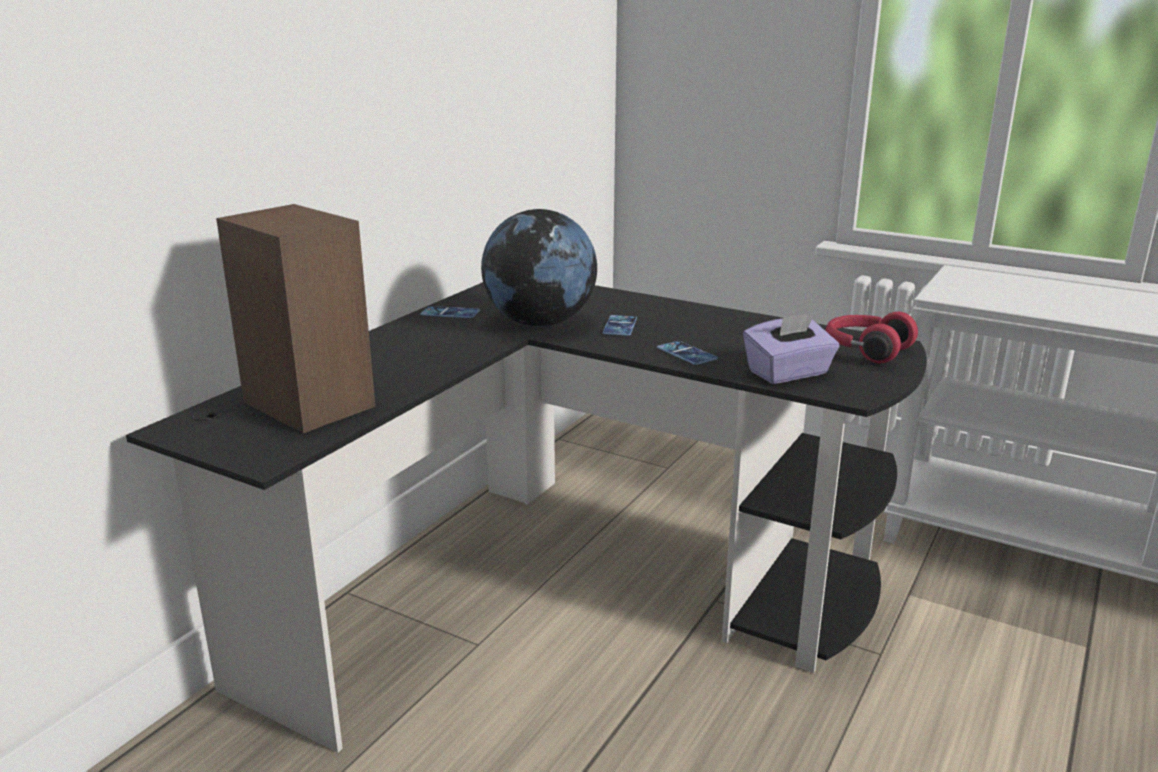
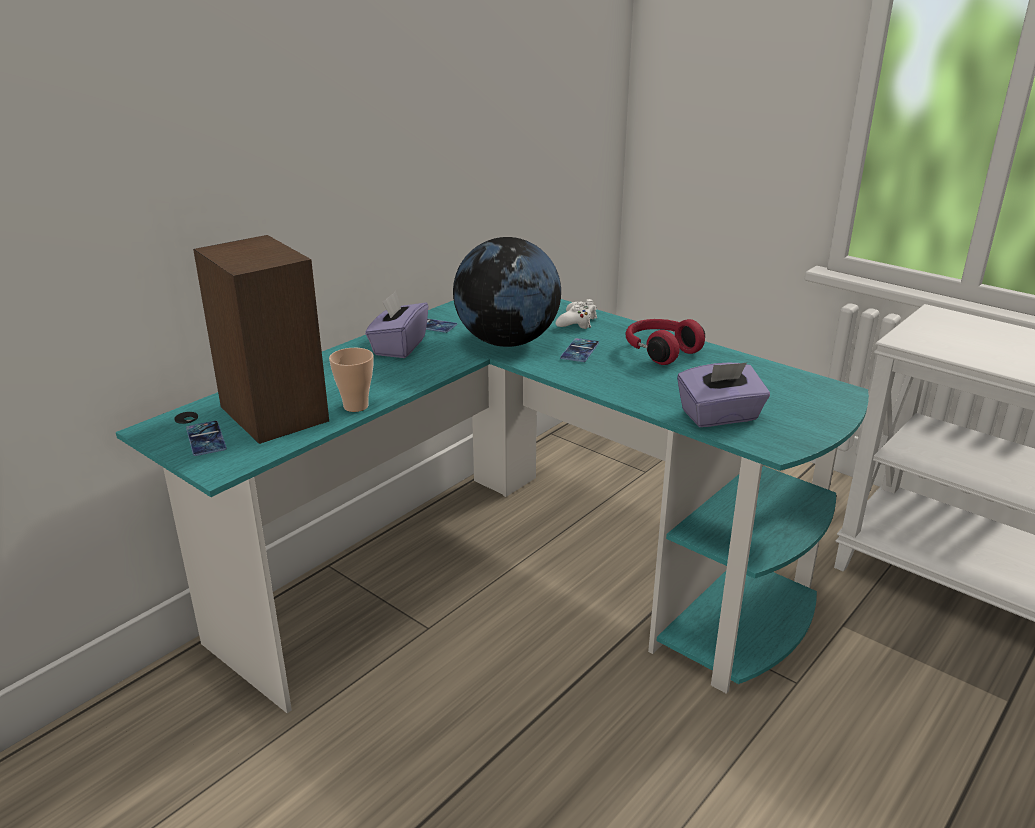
camera: 10 degrees right, 5 degrees up
(399, 391) = (356, 406): none -> cup
(424, 334) = (398, 346): none -> purple tissue box
(563, 584) = (518, 579): black desk -> turquoise desk
(606, 301) = (577, 322): none -> white game controller
(686, 353) = (630, 386): phone -> phone (206, 439)
(865, 350) = (807, 396): red headphones -> red headphones (660, 352)

